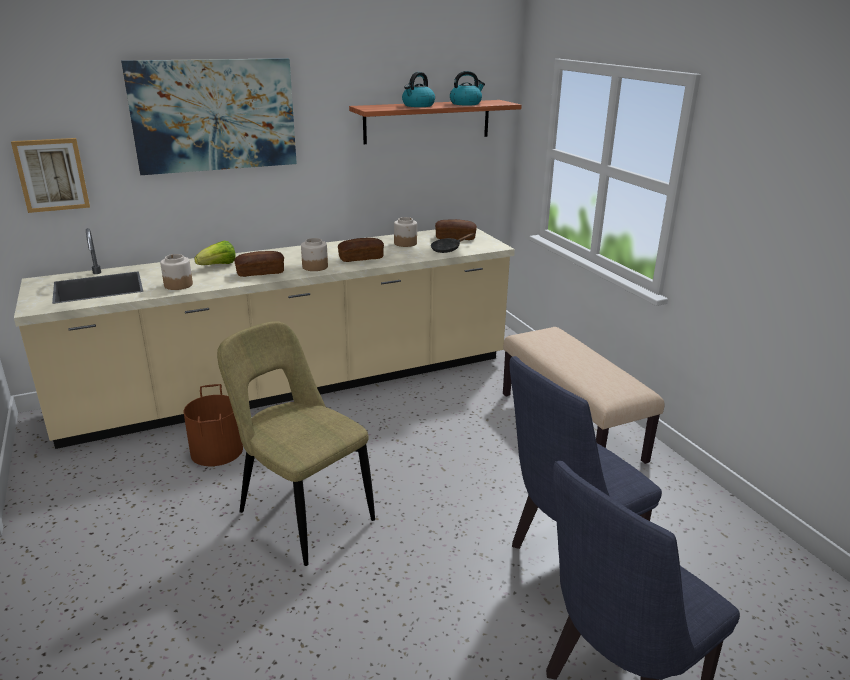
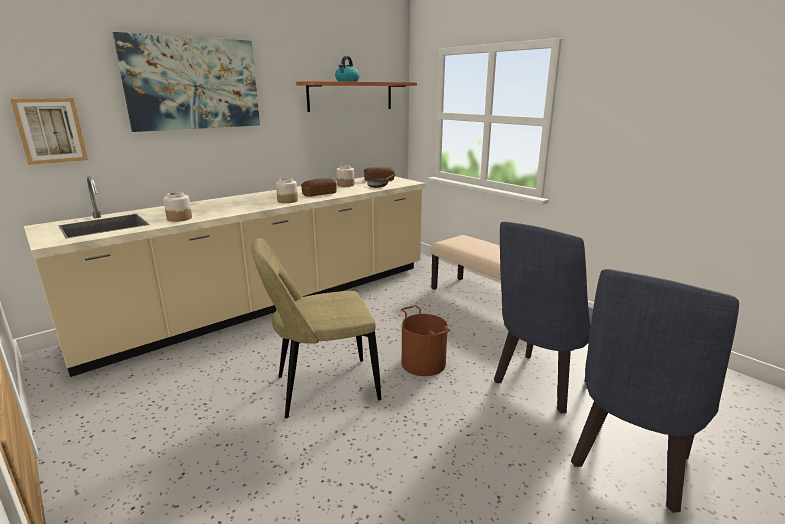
camera: 15 degrees left, 5 degrees down
(217, 451) = (227, 355): brown bucket -> brown bucket (424, 363)
(218, 266) = (206, 205): lettuce -> none
(260, 273) = (245, 207): bread -> none
(302, 513) = (321, 389): beige chair -> beige chair turned 45 degrees counterclockwise
(466, 103) = (379, 81): kettle -> none

